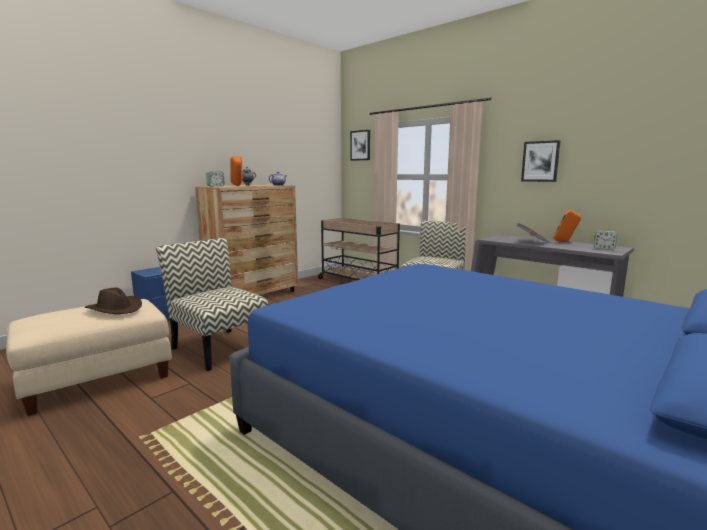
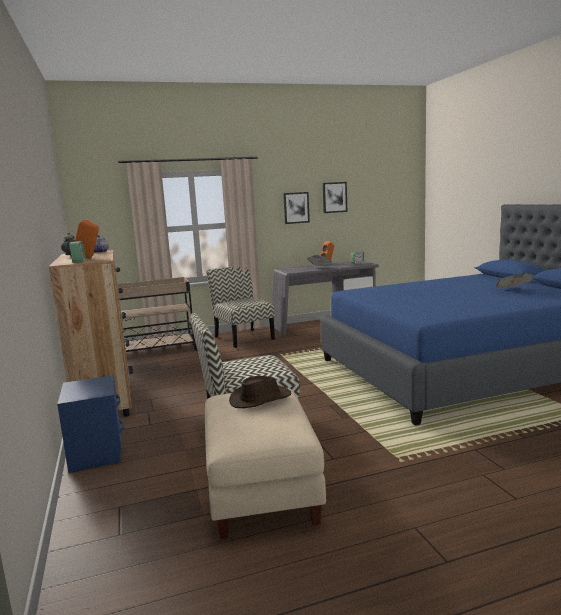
camera: 60 degrees left, 0 degrees up
(360, 145) = (98, 197): picture -> picture (334, 197)
(568, 343) = (513, 290): none -> newspaper

